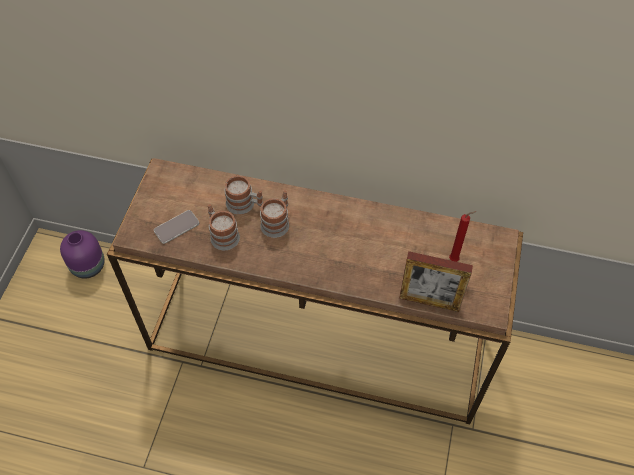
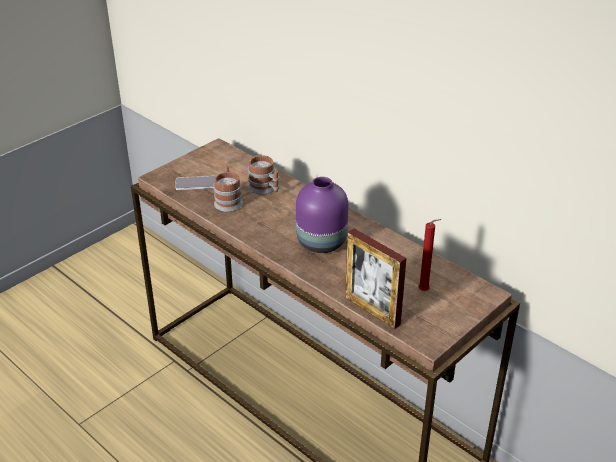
camera: 30 degrees right, 20 degrees down
(87, 266) = (153, 260): purple vase -> purple vase (320, 242)
(277, 222) = (282, 209): mug -> none

